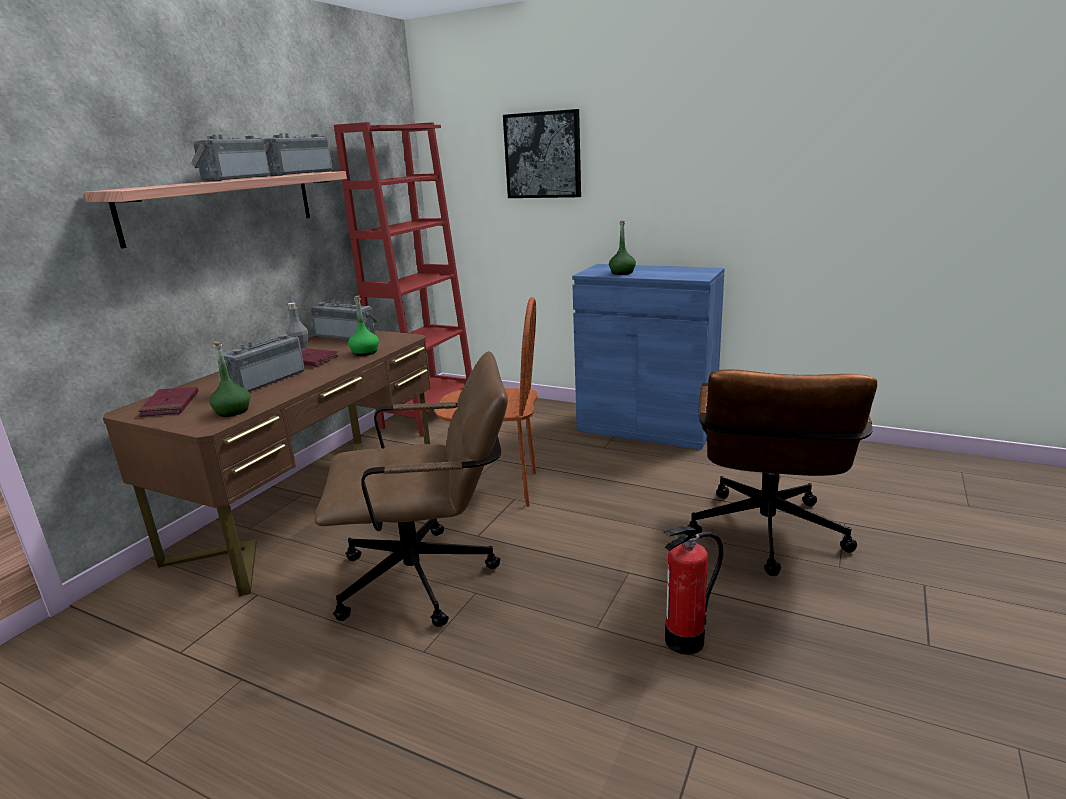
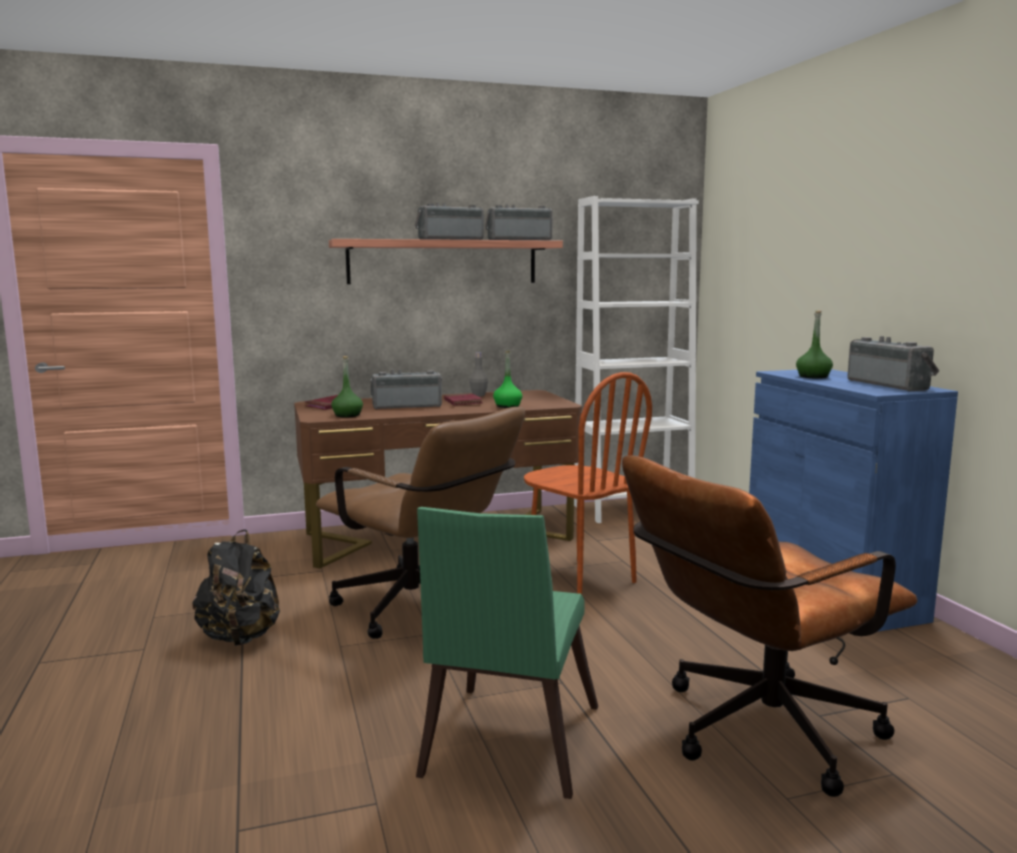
camera: 45 degrees right, 10 degrees down
(308, 709) = (240, 637): none -> black backpack
(347, 335) = (530, 395): radio -> radio (890, 385)
(429, 414) = (633, 509): red bookcase -> white bookcase
(543, 155) = (795, 234): picture -> none
(685, 641) = (506, 747): fire extinguisher -> green chair

